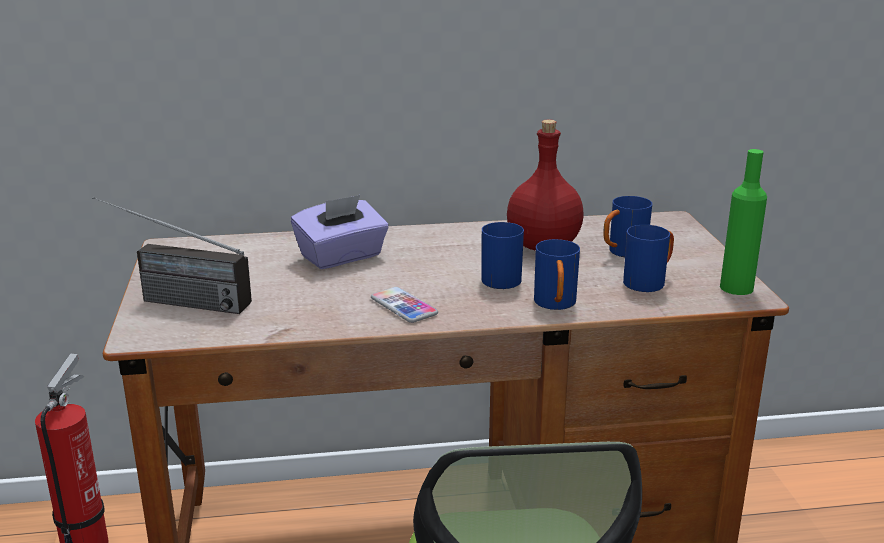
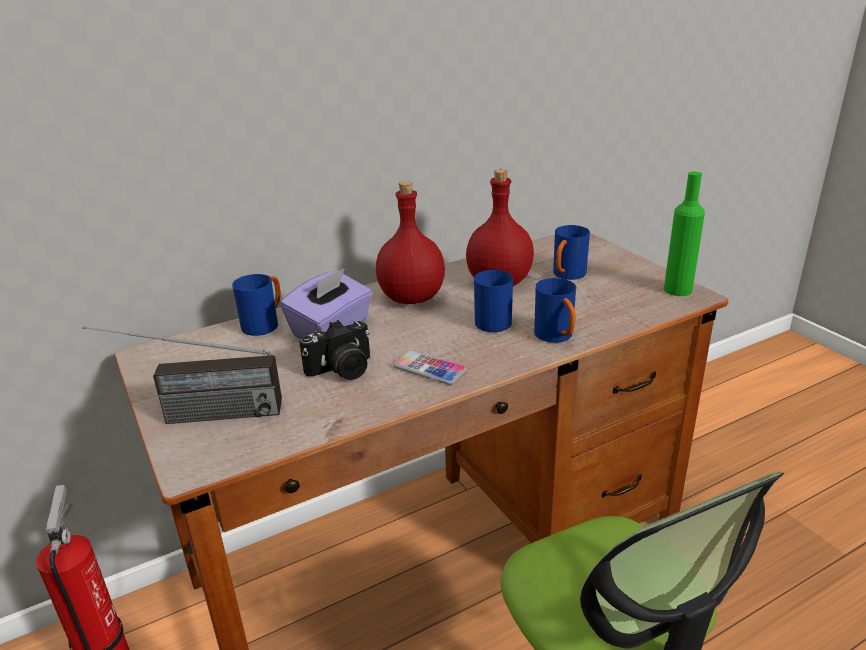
camera: 20 degrees left, 5 degrees up
(322, 291) = (342, 370): none -> camera
(442, 244) = (412, 297): none -> red bottle
(649, 282) = (610, 298): blue mug -> blue mug (265, 324)

